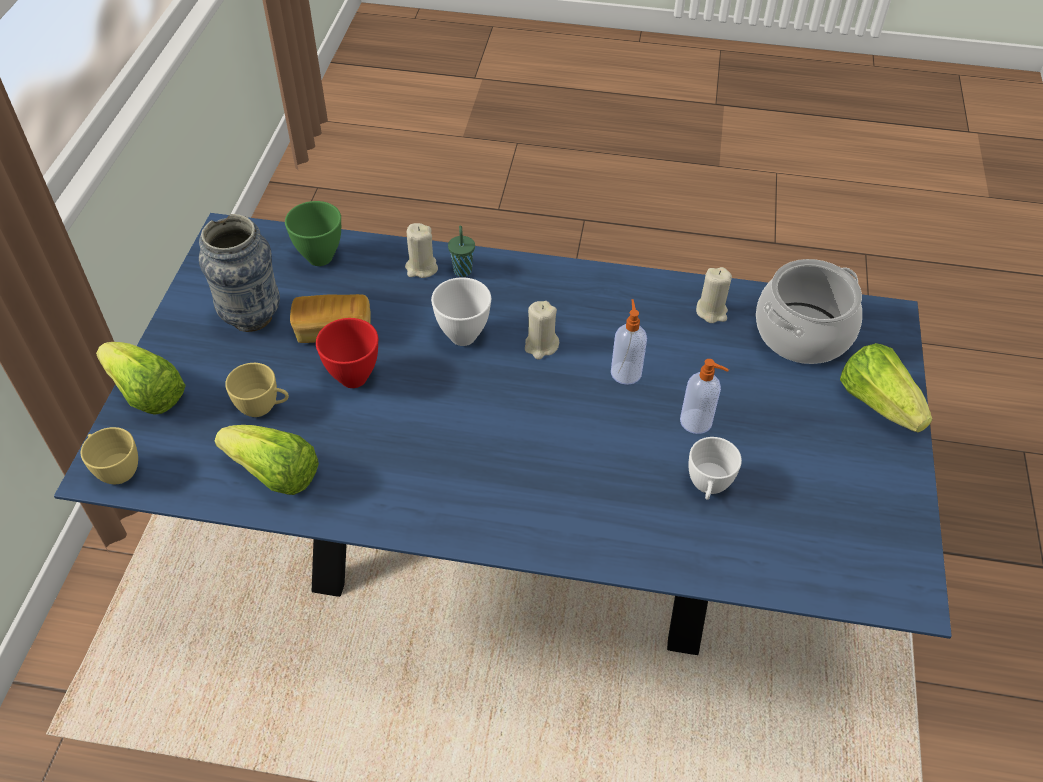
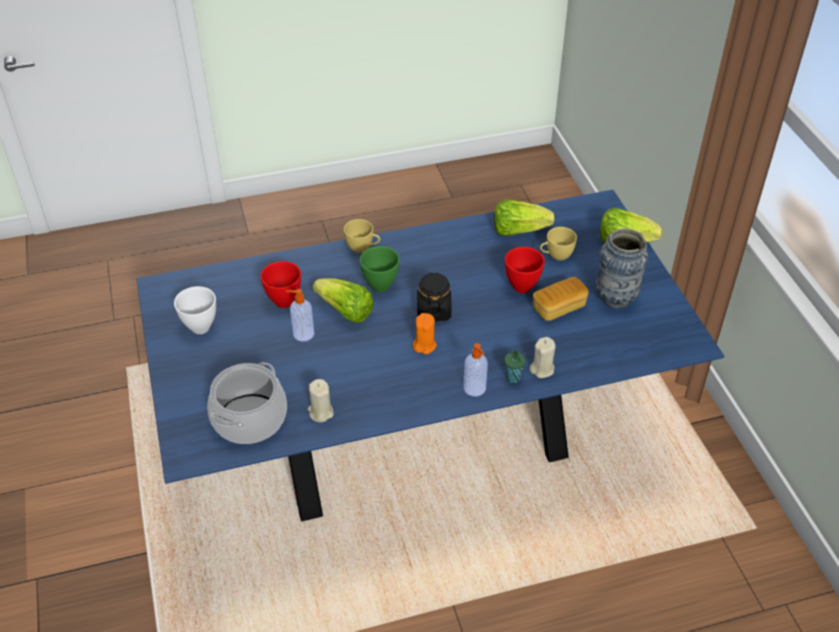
camera: 155 degrees right, 5 degrees down
(116, 469) = (597, 207): yellow cup -> yellow cup (363, 248)
(319, 259) = (615, 350): green bowl -> green bowl (380, 285)
(463, 337) = (477, 332): white bowl -> white bowl (200, 327)
(498, 388) = (433, 310): none -> black jar
(541, 346) = (424, 345): beige candle -> orange candle
(626, 372) = (360, 348): soap dispenser -> soap dispenser (475, 389)
(708, 487) = (283, 301): white cup -> red bowl
(878, 403) = (187, 386): lettuce -> lettuce (345, 311)

